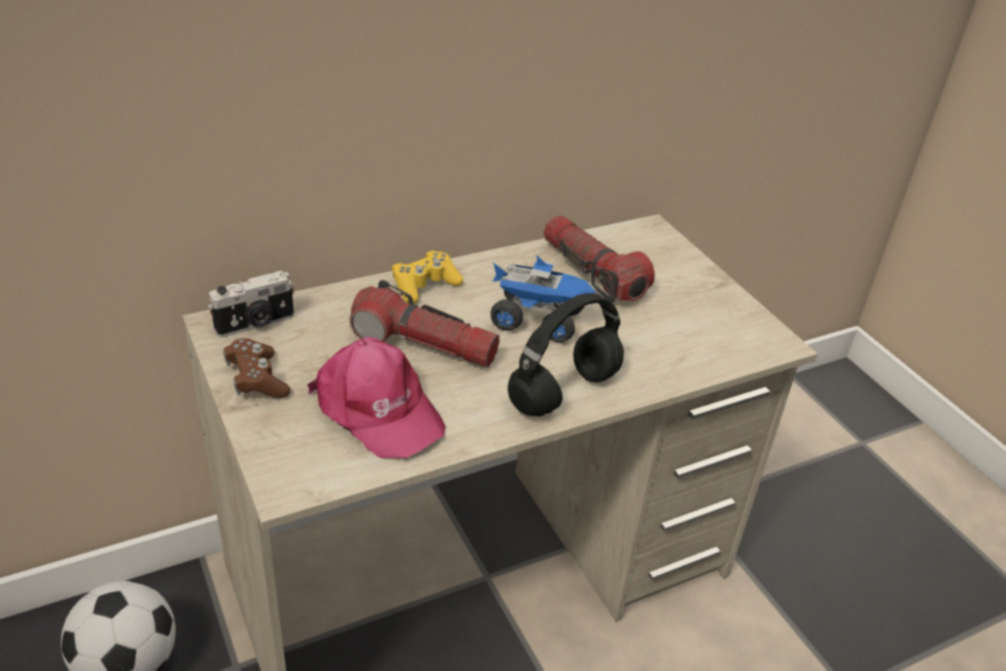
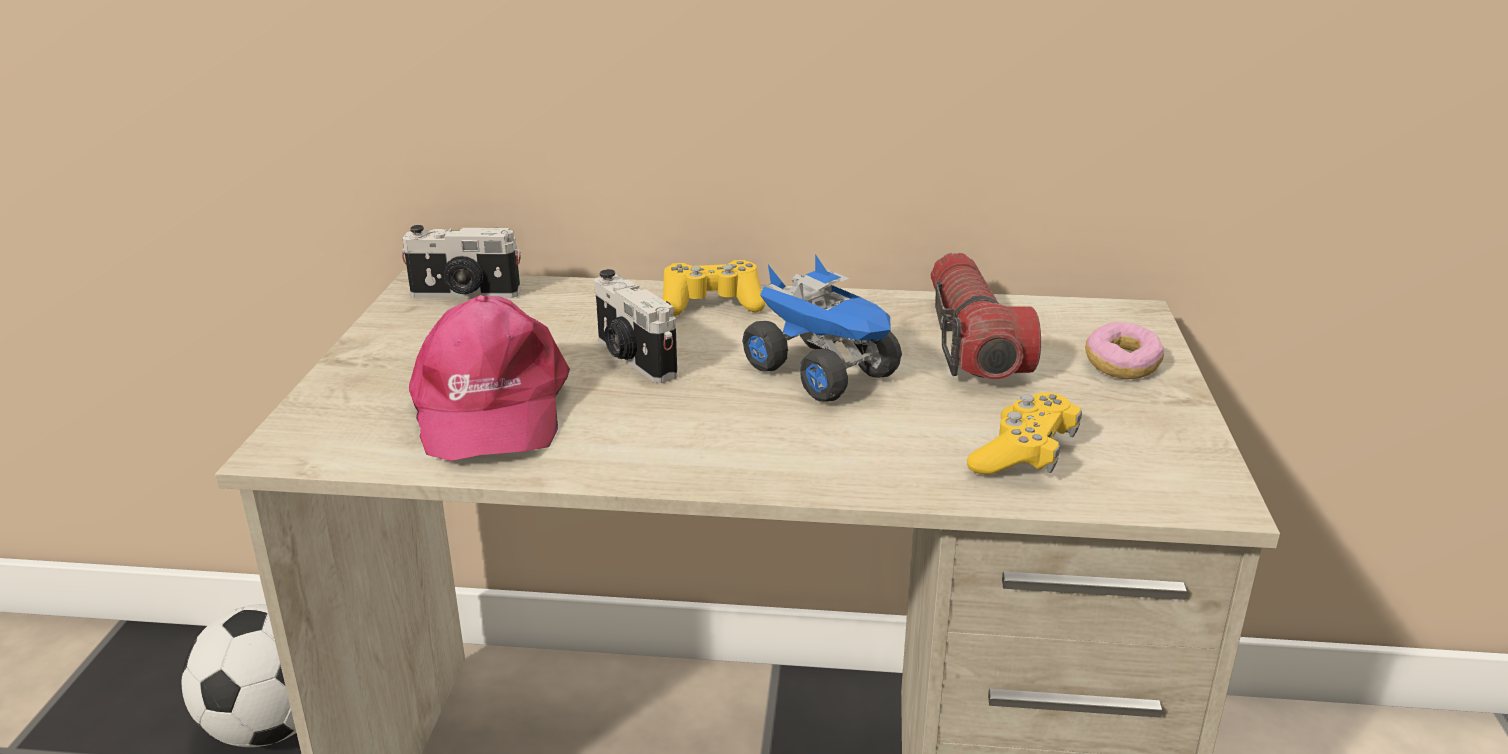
camera: 35 degrees right, 10 degrees down
(257, 379) = (396, 342): brown game controller -> none
(424, 344) = (633, 359): flashlight -> camera
(563, 393) = (757, 459): black headphones -> none
(676, 269) = (1121, 366): none -> donut
(682, 344) = (1024, 455): none -> yellow game controller

